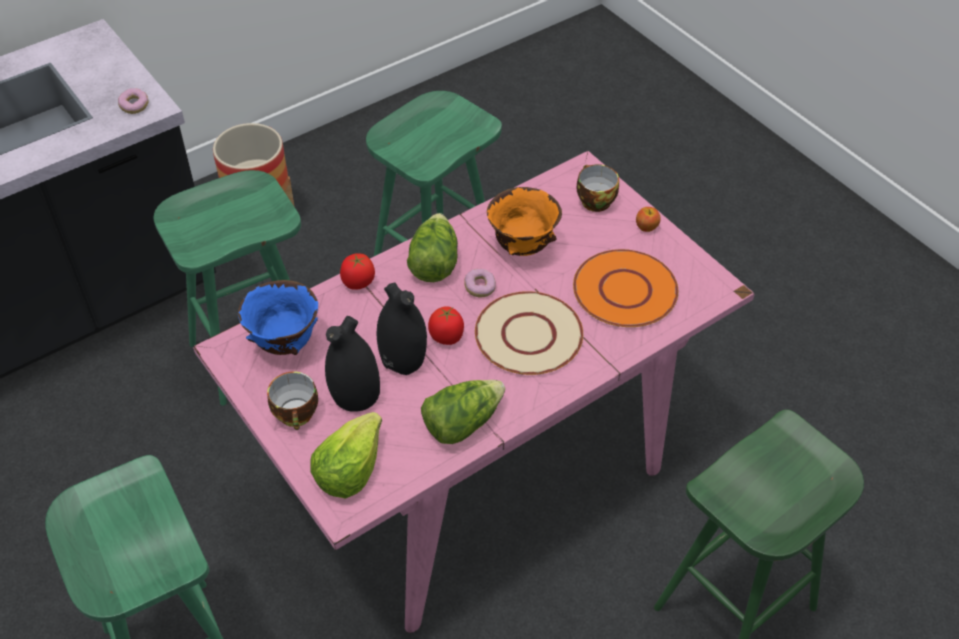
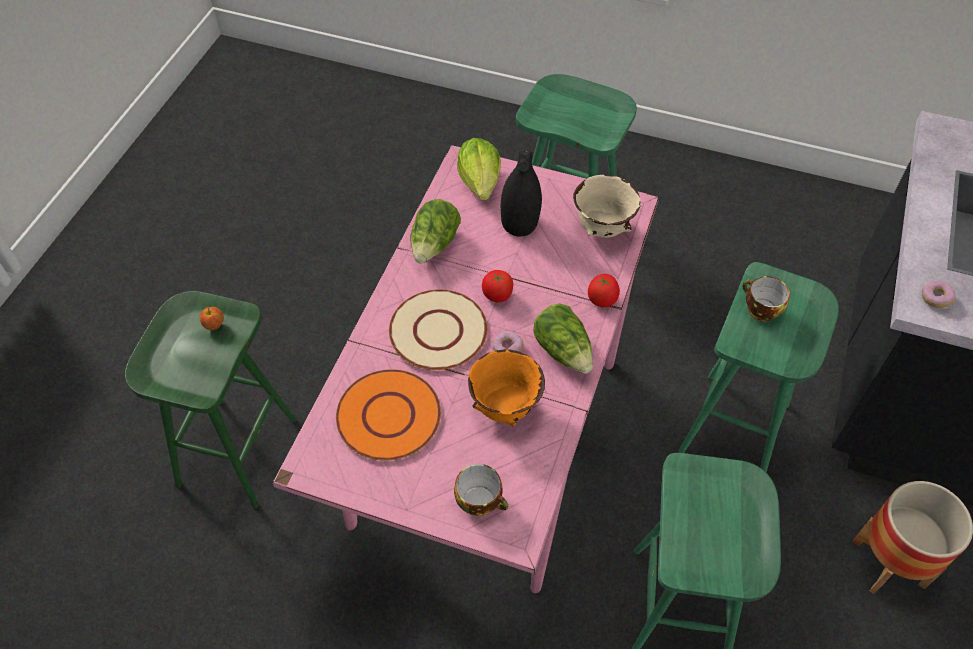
camera: 145 degrees right, 5 degrees up
(284, 343) = (603, 229): blue bowl -> beige bowl
(297, 415) = (544, 193): cup -> cup (759, 310)
(403, 360) = (512, 262): black vase -> none
(646, 227) = (411, 499): apple -> apple (214, 324)

